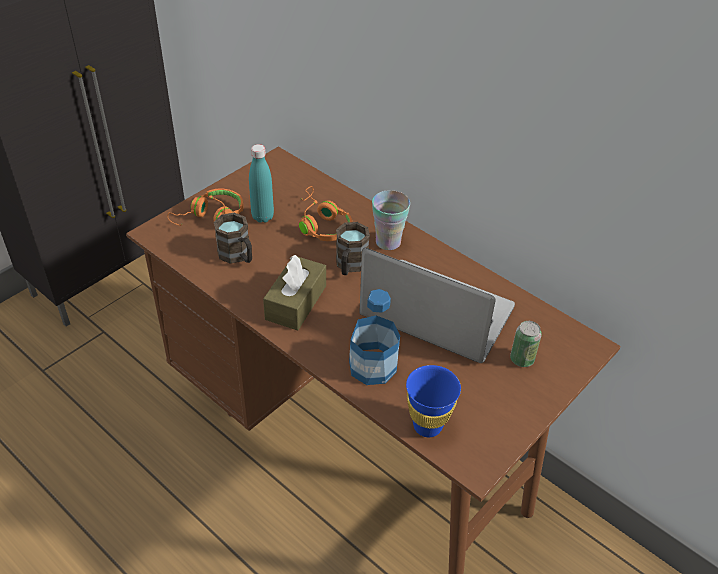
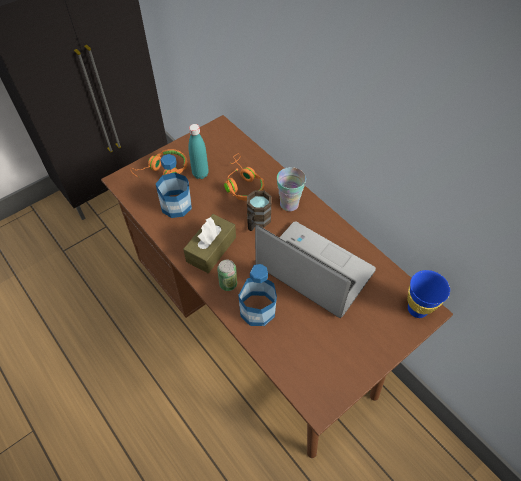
camera: 10 degrees right, 10 degrees up
(238, 256) = (176, 205): brown mug -> bottle
(427, 426) = (289, 366): blue cup -> blue cup (417, 309)
(521, 359) = (372, 317): can -> can (228, 284)

